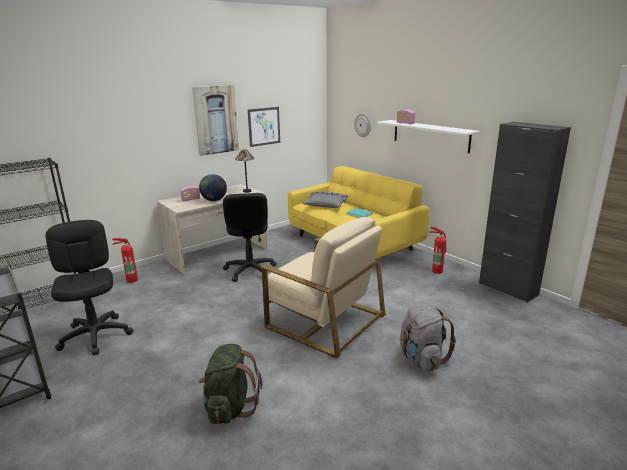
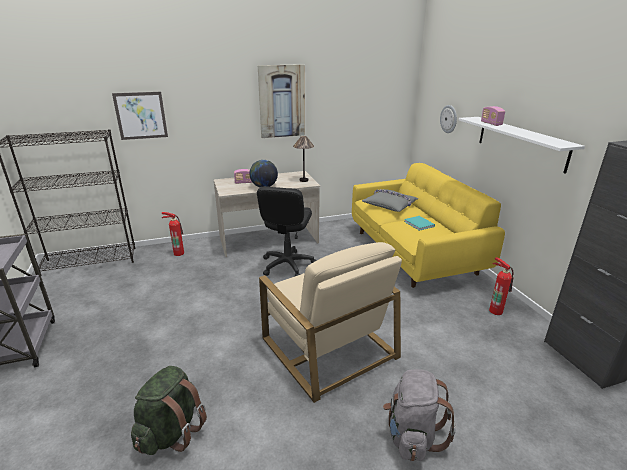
camera: 20 degrees right, 5 degrees up
(96, 335) = (114, 307): black office chair -> none
(264, 126) = (337, 111): picture -> picture (141, 115)

